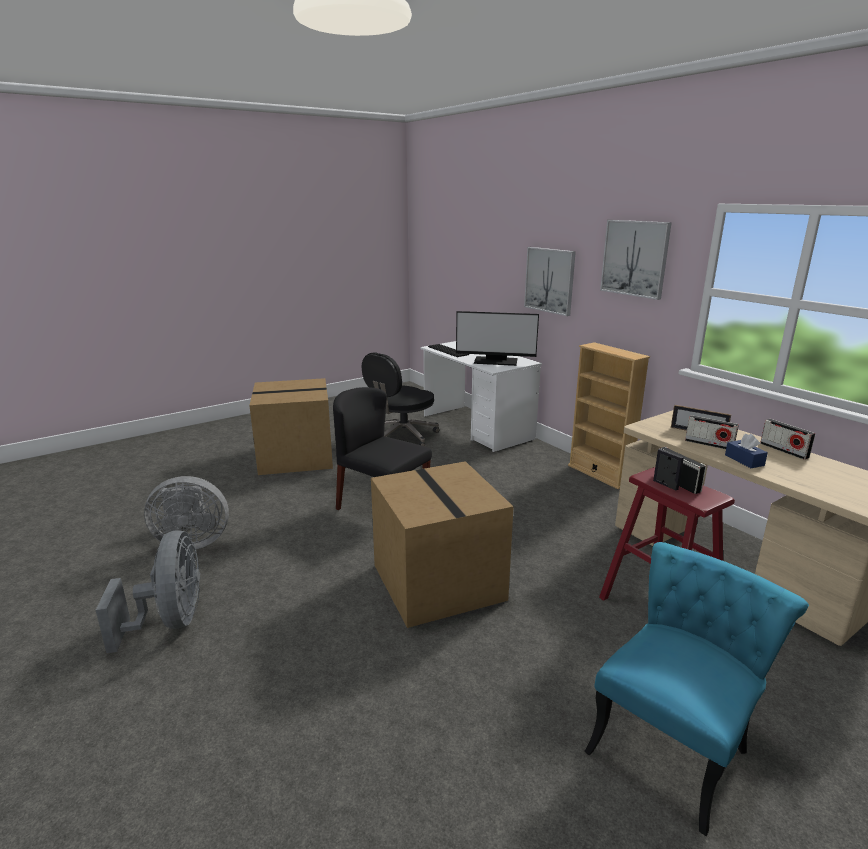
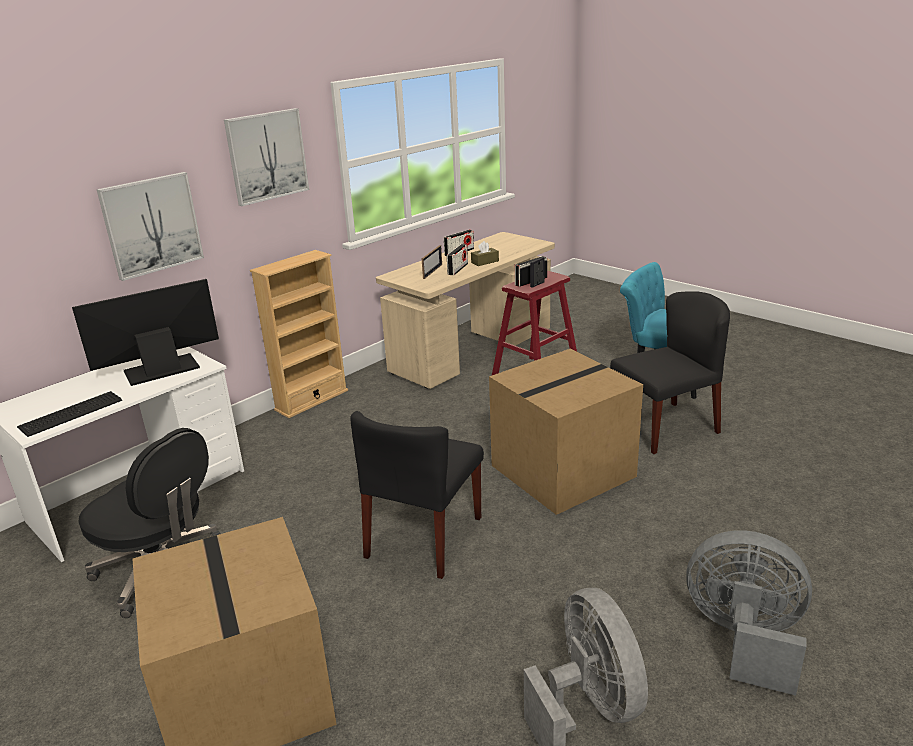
camera: 100 degrees left, 5 degrees up
(171, 621) = (743, 639): grey fan -> grey fan turned 45 degrees clockwise
(495, 361) = (161, 369): monitor -> monitor turned 120 degrees counterclockwise
(504, 686) = (665, 427): none -> black chair
(744, 460) = (485, 262): blue tissue box -> brown tissue box

